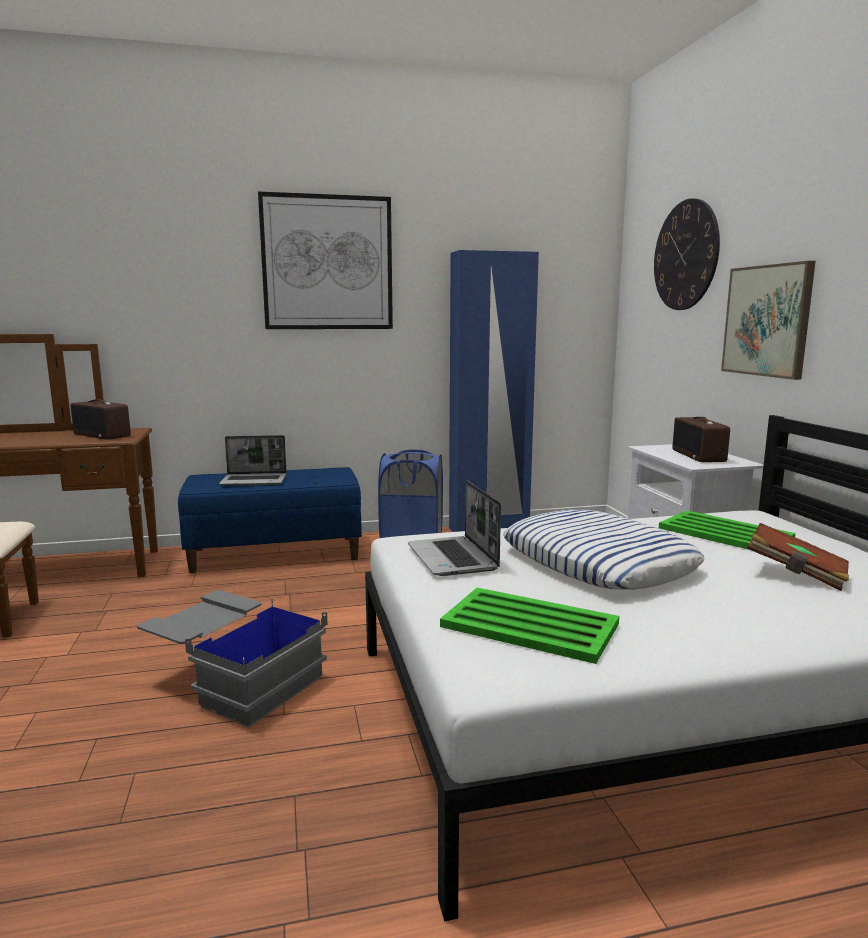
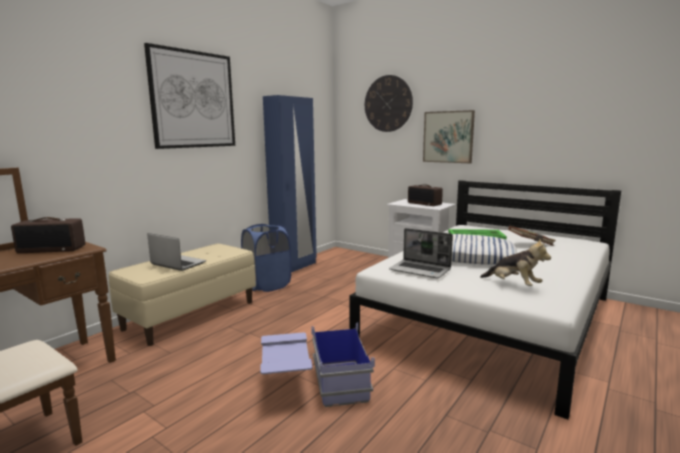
camera: 40 degrees left, 0 degrees up
(235, 680) = (315, 386): grey storage box -> blue storage box
(255, 481) = (177, 263): laptop -> laptop turned 105 degrees counterclockwise
(276, 553) = (191, 315): blue bench -> beige bench
(528, 625) = (513, 285): green tray -> plush toy

